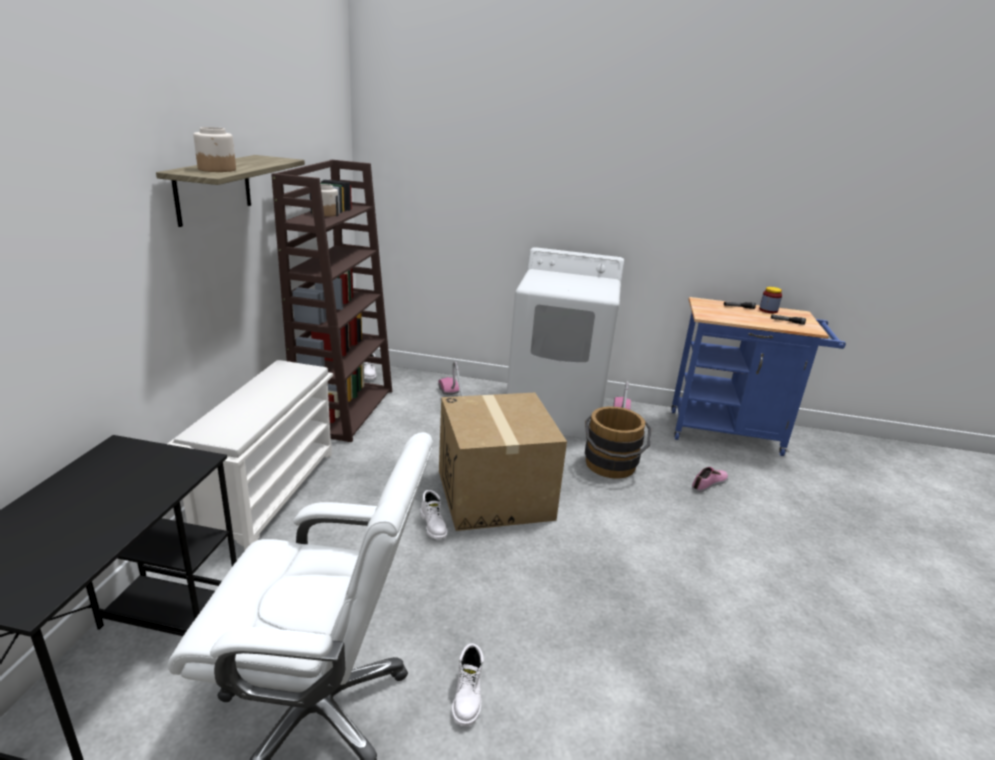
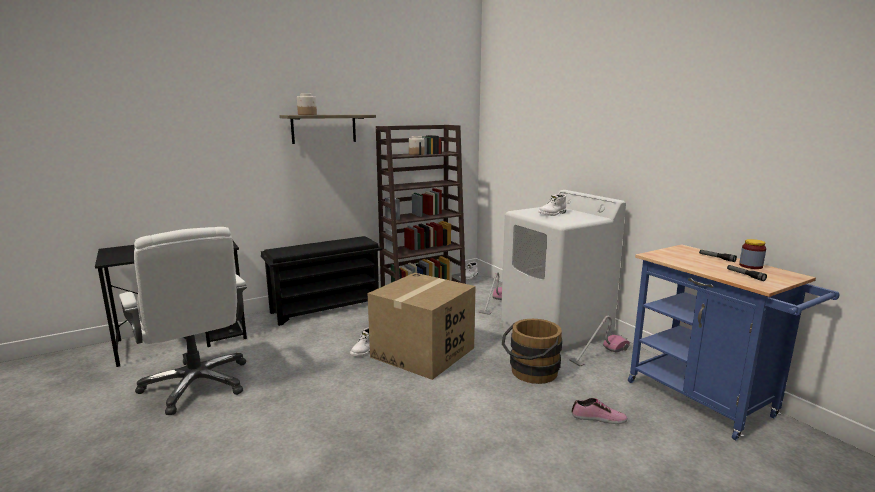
camera: 50 degrees right, 10 degrees down
(269, 492) = (326, 307): white shoe rack -> black shoe rack
(468, 696) = (243, 416): white boot -> white boot (552, 214)

